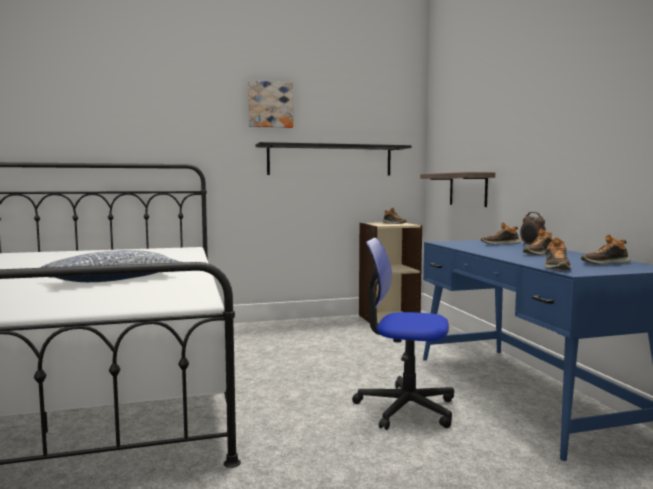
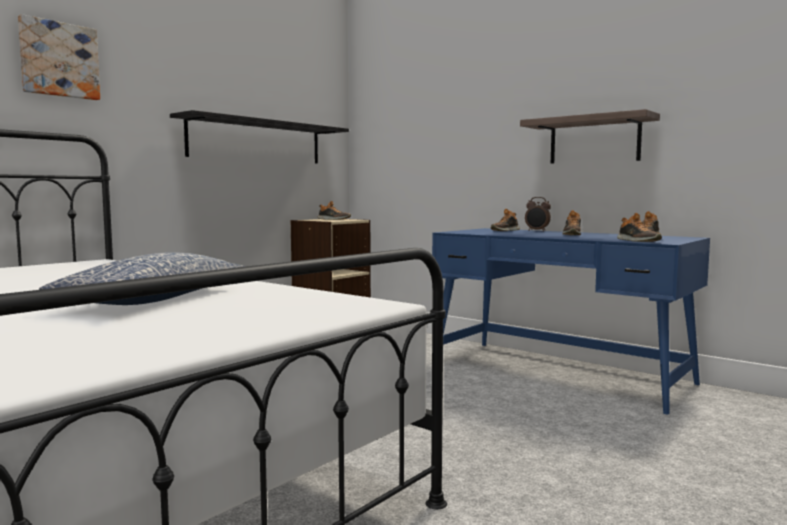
camera: 35 degrees left, 0 degrees up
(270, 105) = (186, 61): picture -> picture (59, 60)
(405, 408) = (496, 407): office chair -> none
(468, 189) = (424, 179): shelf -> shelf (594, 140)

